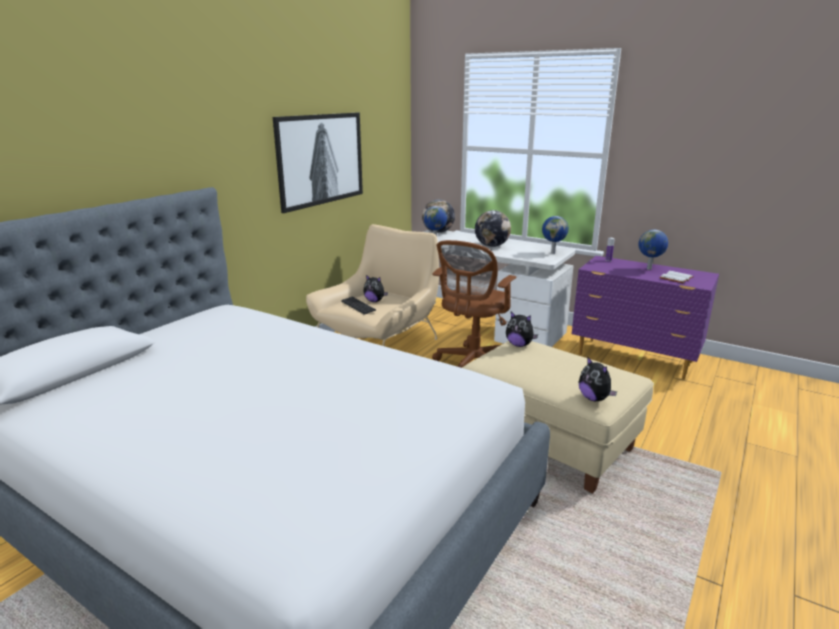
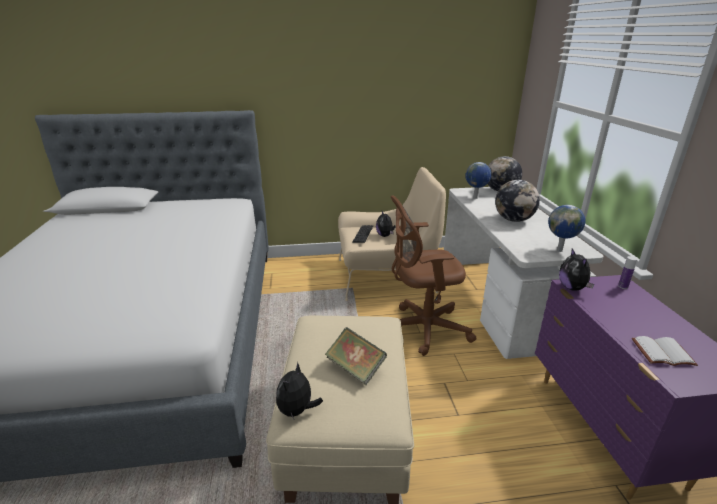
camera: 50 degrees right, 5 degrees up
(320, 159) = (379, 99): picture -> none
(519, 345) = (368, 324): plush toy -> plush toy (572, 288)
(572, 364) = (355, 368): none -> book
(649, 269) = (655, 322): globe -> none

